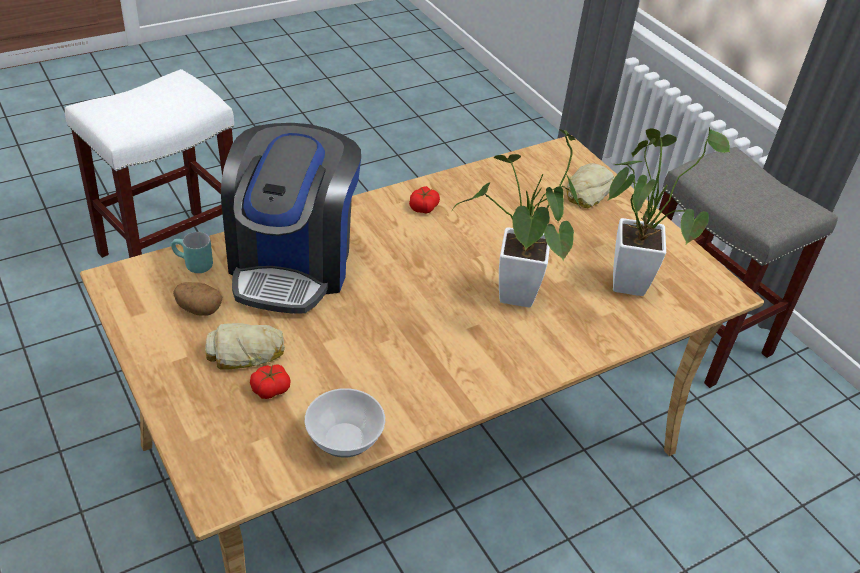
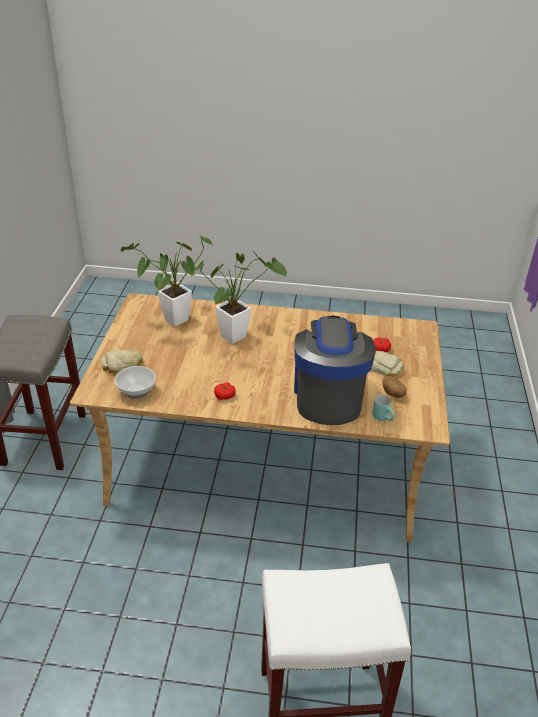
camera: 140 degrees left, 5 degrees down
(292, 263) = (328, 396): coffee machine -> coffee machine turned 45 degrees counterclockwise
(343, 439) = (363, 323): bowl -> bowl (136, 392)

